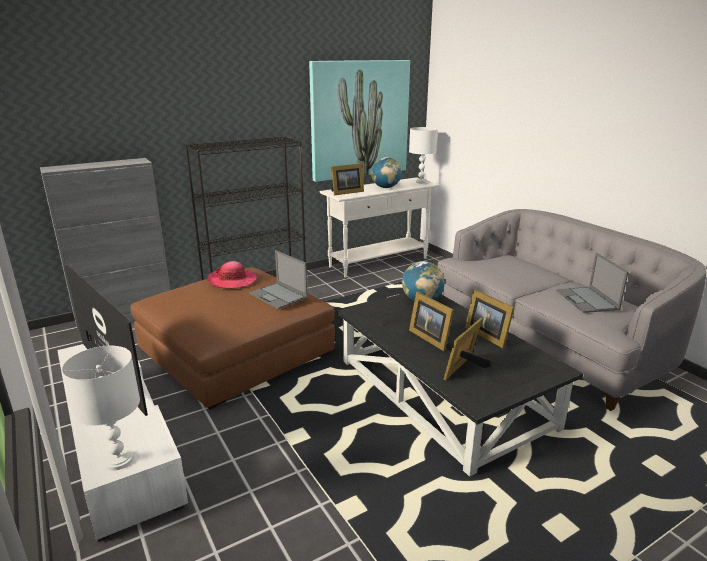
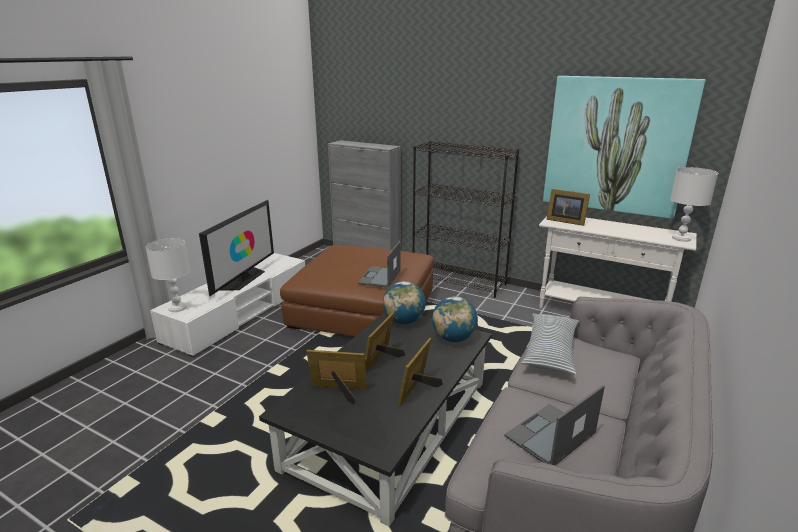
camera: 60 degrees right, 0 degrees up
(232, 280) = (386, 255): hat -> none
(385, 187) = (618, 230): globe -> globe (404, 321)
(488, 271) = (550, 351): none -> pillow

